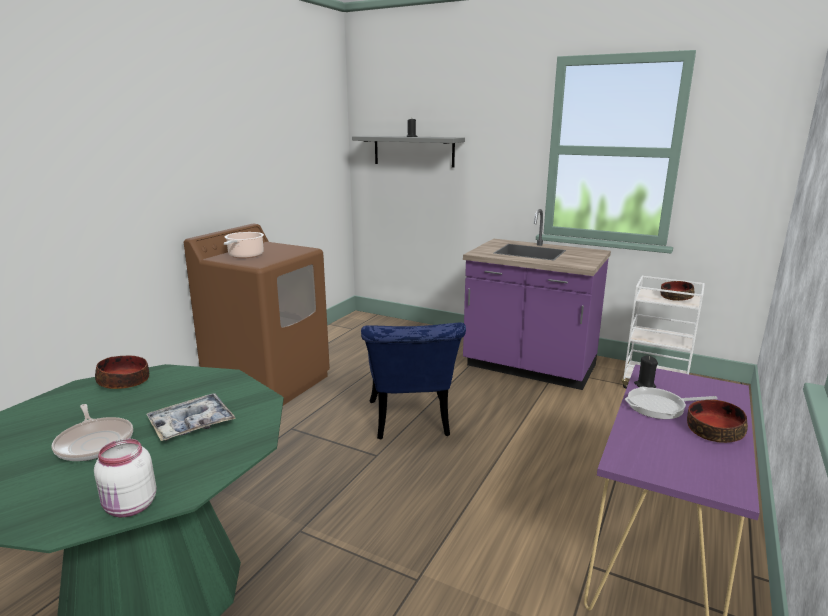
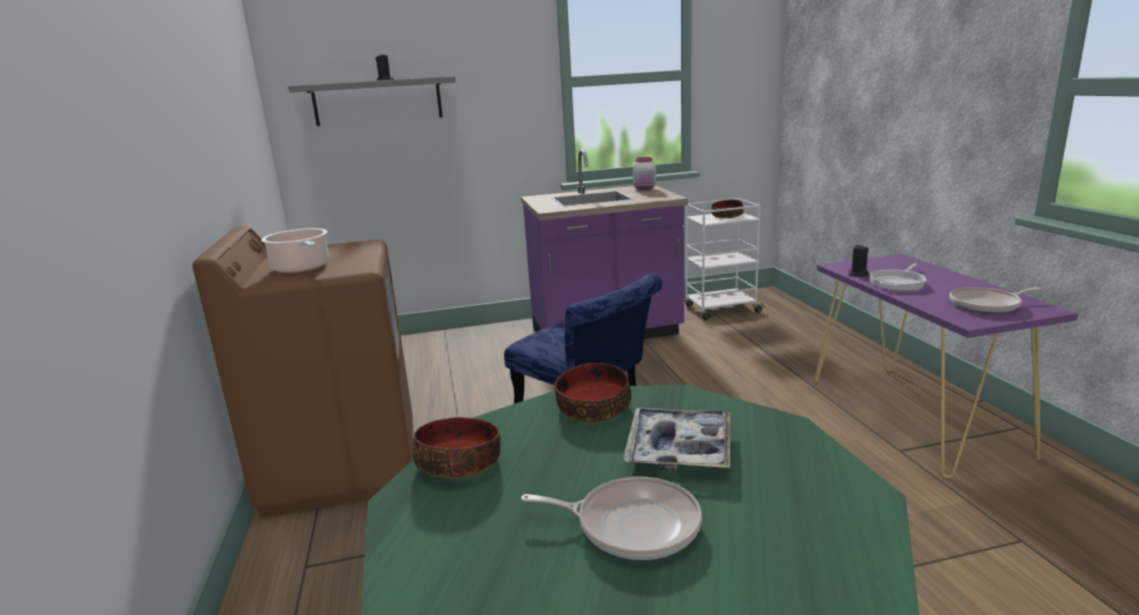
camera: 40 degrees left, 0 degrees up
(130, 507) = (861, 536): white jar -> white jar (645, 188)
(683, 460) = (987, 305): none -> frying pan
(713, 431) = (956, 284): bowl -> bowl (593, 407)

